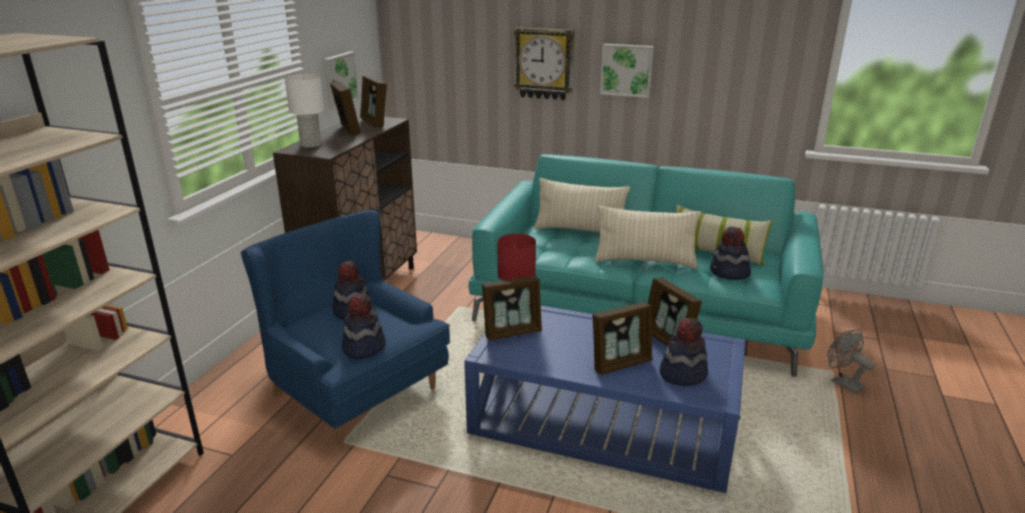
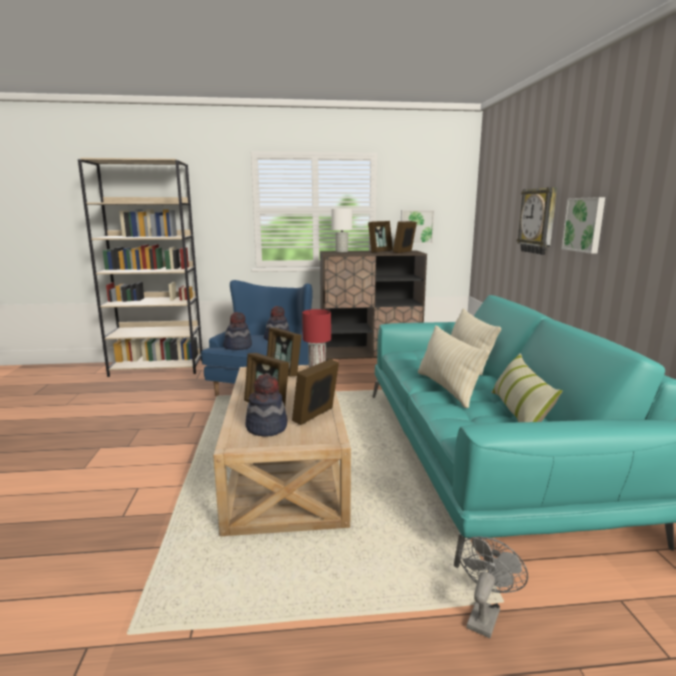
camera: 65 degrees right, 10 degrees down
(603, 420) = (287, 465): blue coffee table -> beige coffee table
(729, 273) = (475, 422): hat -> none

